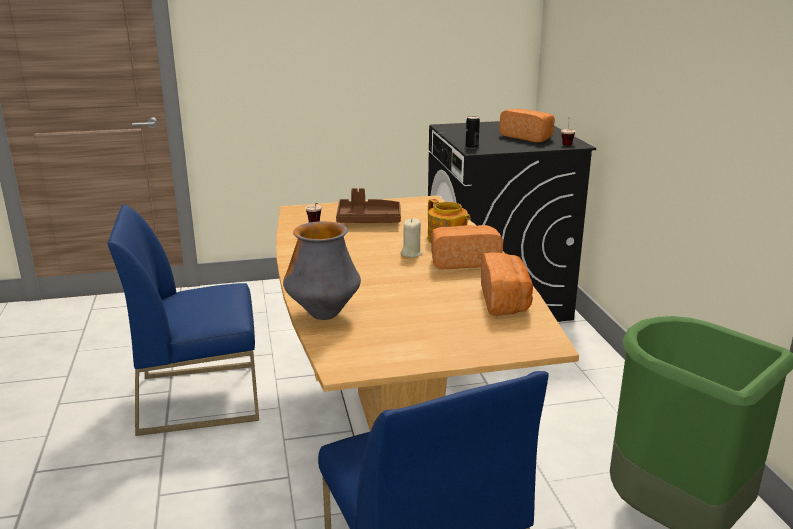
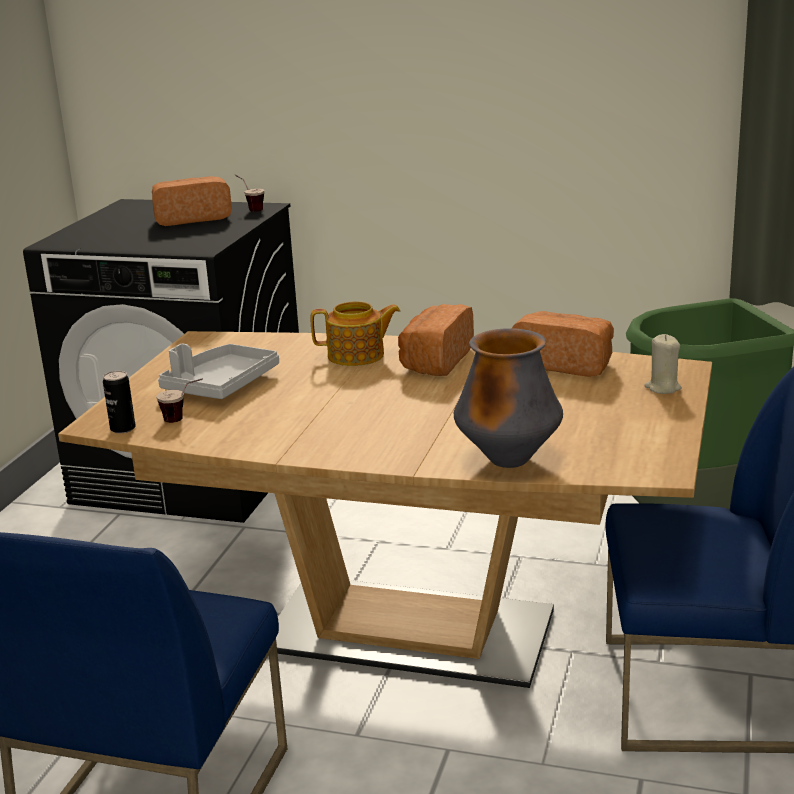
camera: 60 degrees left, 0 degrees up
(368, 220) = (220, 385): brown tray -> grey tray
(411, 253) = (376, 382): beige candle -> beige candle (662, 388)
(471, 147) = (182, 248): can -> can (123, 428)

